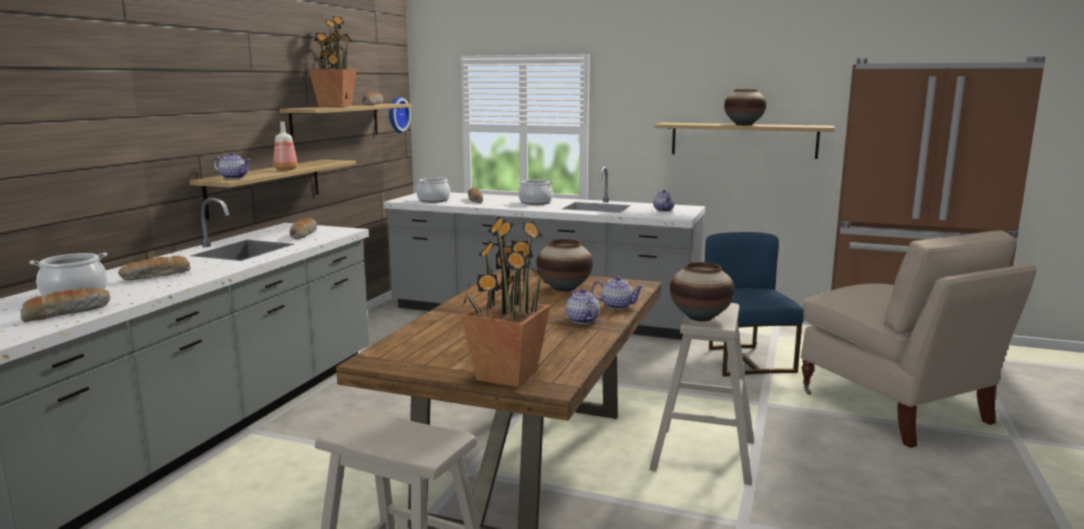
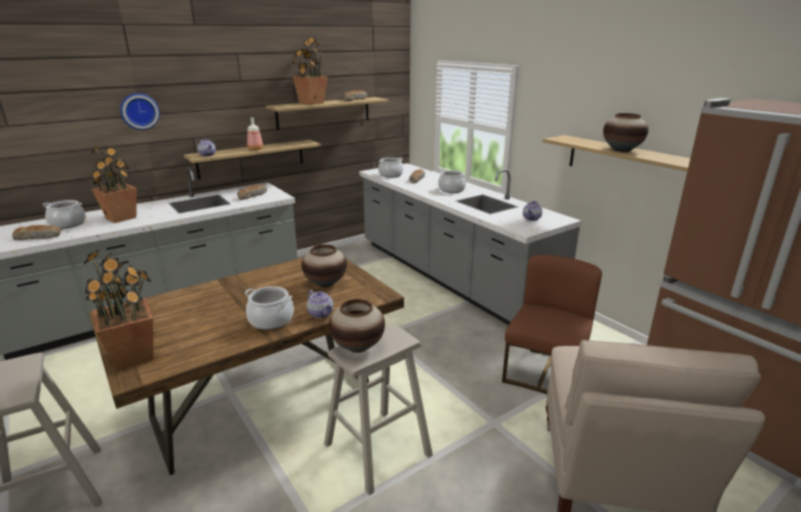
camera: 35 degrees right, 10 degrees up
(156, 276) = (121, 218): bread -> potted plant
(396, 114) = (392, 104): wall clock -> wall clock (139, 111)
(581, 320) = (271, 320): teapot -> cooking pot
(745, 360) = (545, 373): blue chair -> brown chair

